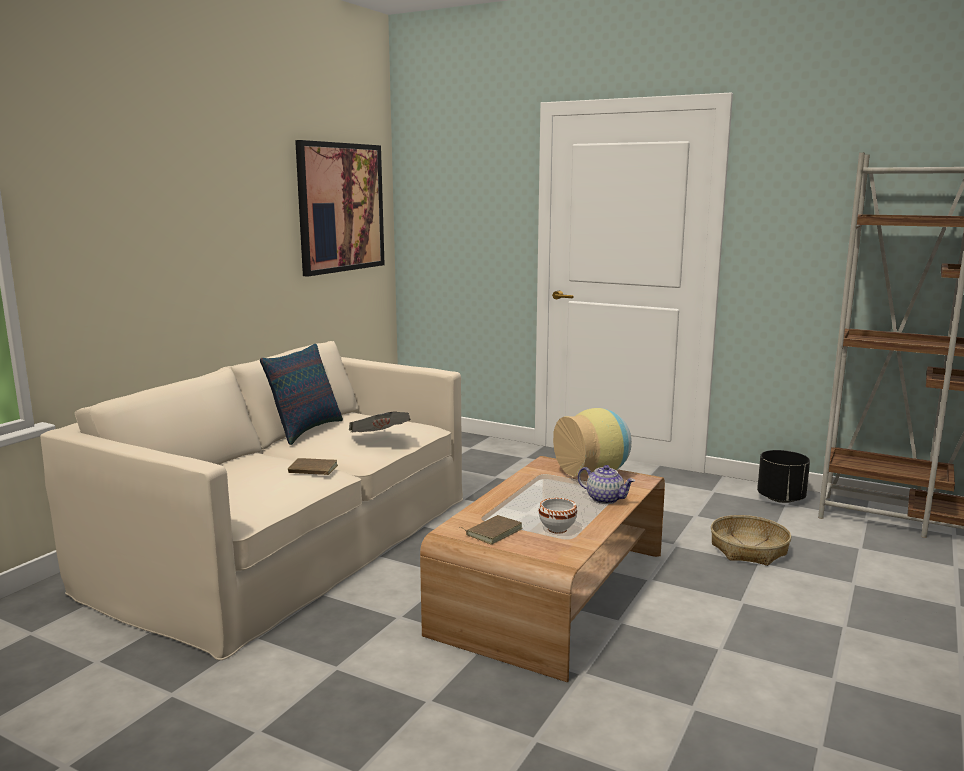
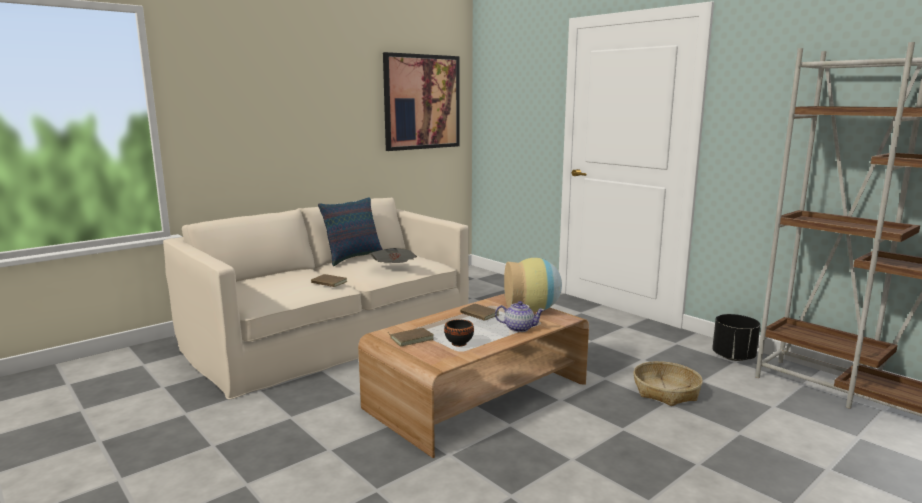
camera: 20 degrees right, 0 degrees up
(539, 488) = (478, 314): none -> brown book
(557, 528) = (459, 343): white bowl -> black bowl
(605, 499) = (519, 328): teapot -> teapot turned 45 degrees counterclockwise

